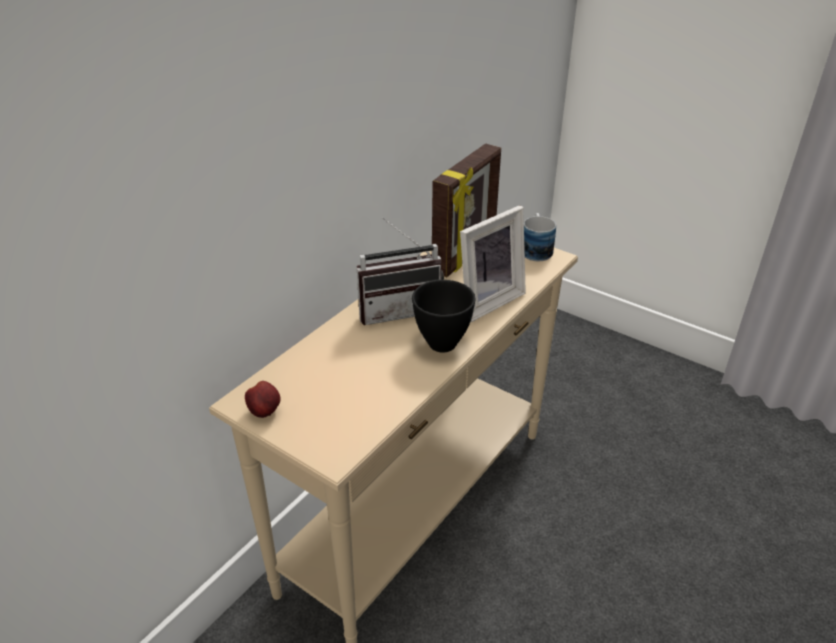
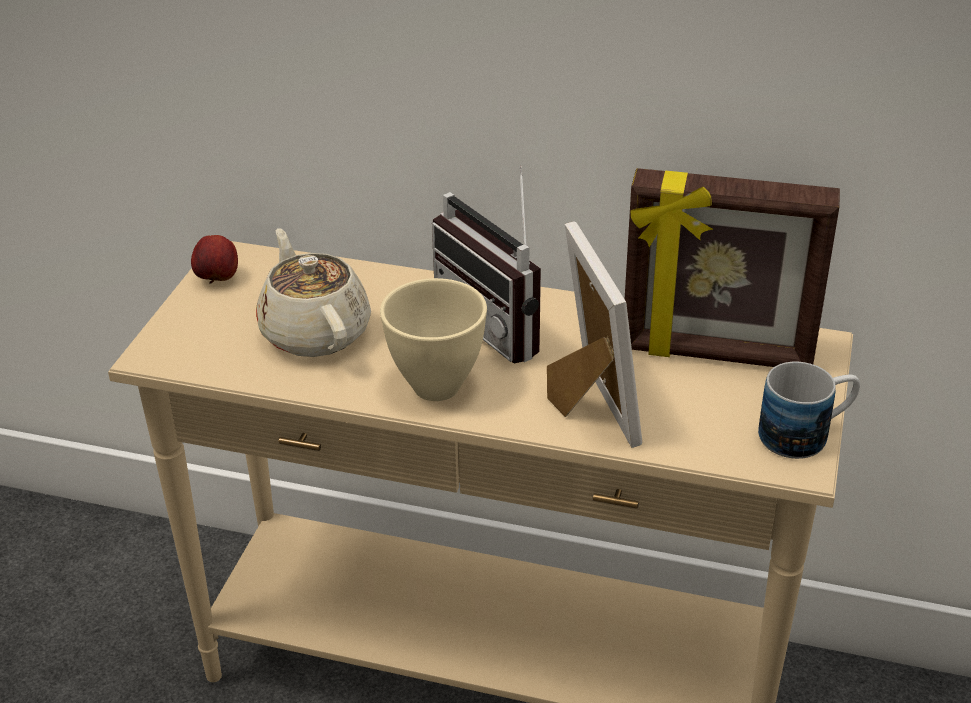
camera: 70 degrees right, 0 degrees up
(359, 379) = (315, 332): none -> beige teapot
(442, 345) = (433, 387): black bowl -> beige bowl
(486, 300) = (586, 407): picture frame -> picture frame turned 135 degrees counterclockwise

